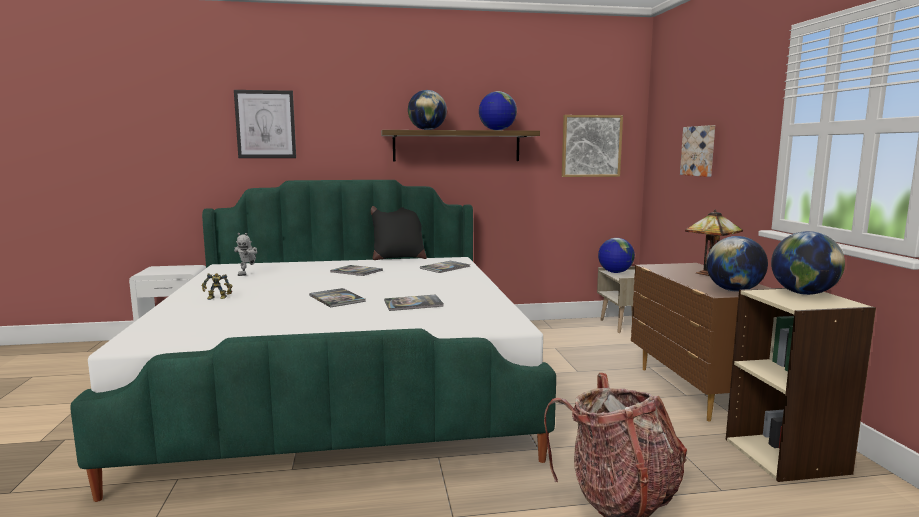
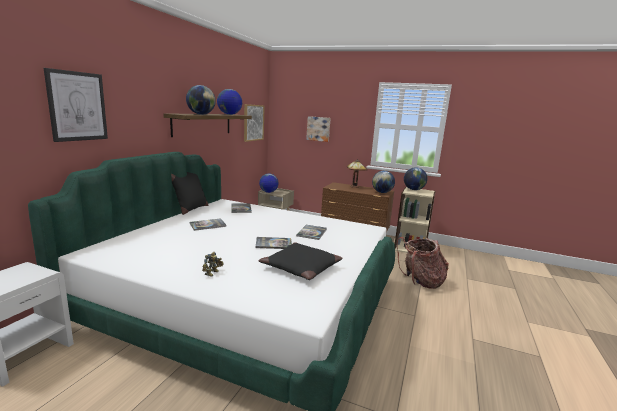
camera: 60 degrees left, 5 degrees up
(248, 274) = (145, 251): toy robot -> none
(269, 320) = (300, 268): none -> black pillow

